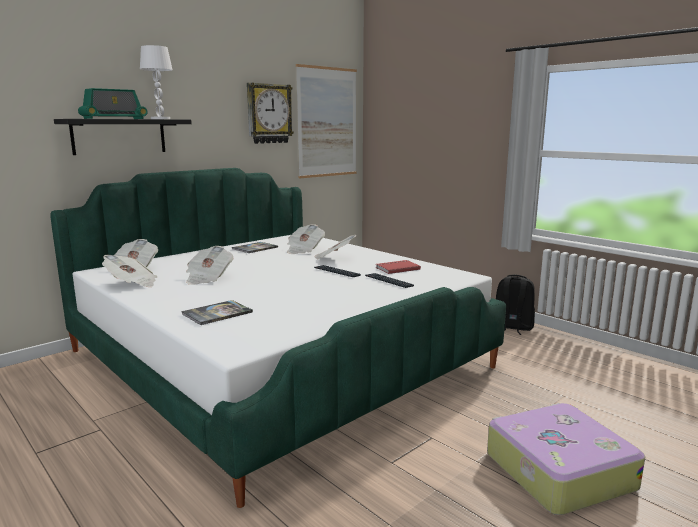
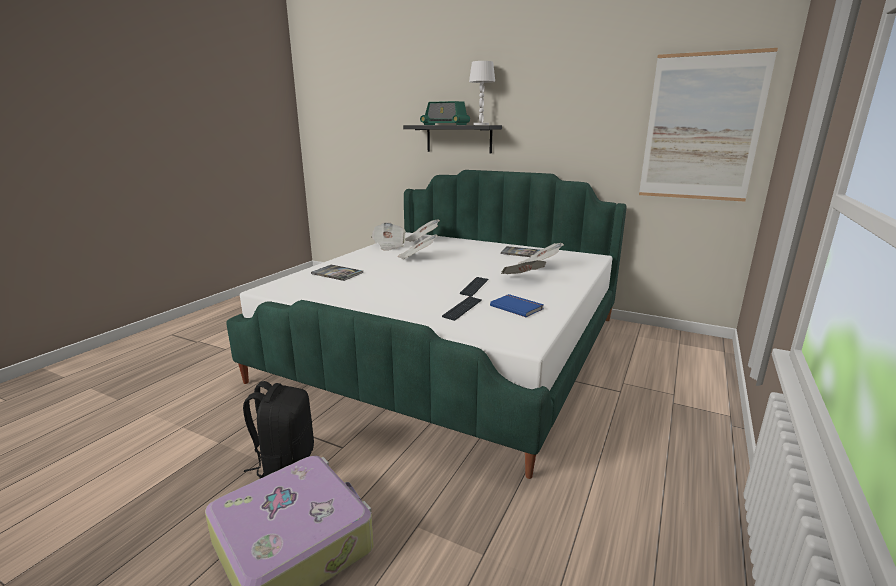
camera: 70 degrees right, 5 degrees up
(269, 114) = (607, 118): wall clock -> none
(397, 268) = (517, 307): red book -> blue book
(512, 327) = (700, 488): black backpack -> black backpack (285, 464)

